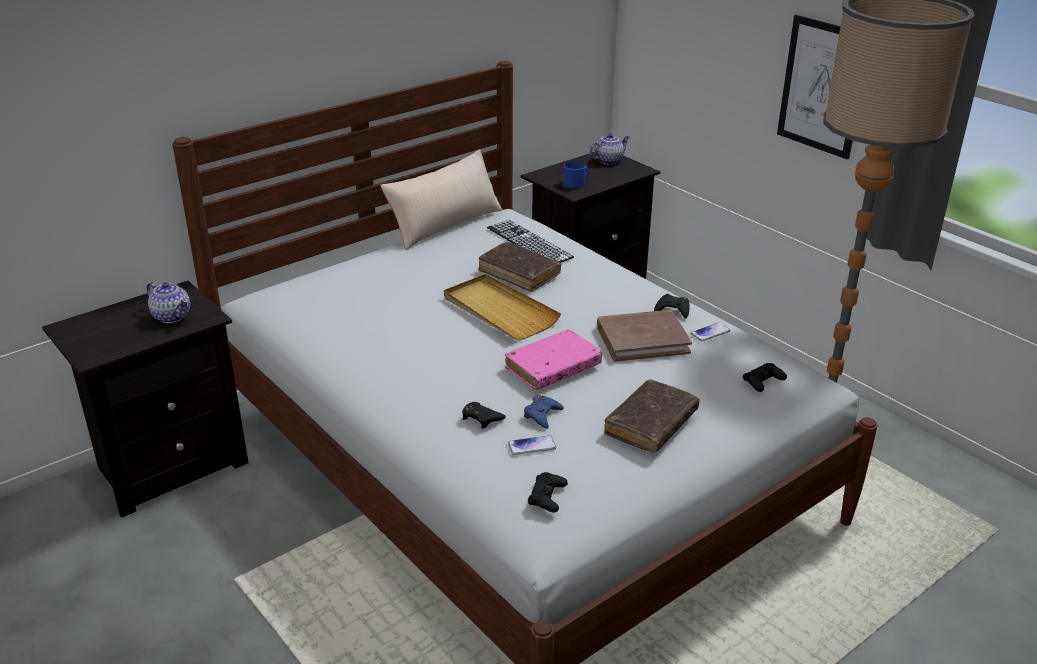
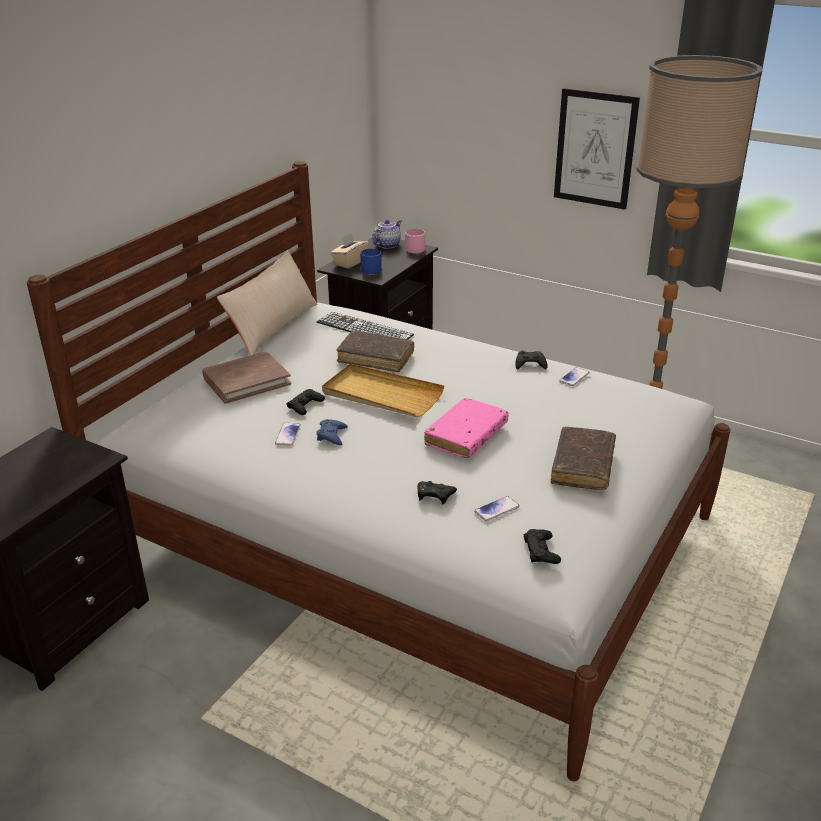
camera: 20 degrees left, 0 degrees up
(171, 316) = (59, 466): teapot -> none
(385, 330) = (288, 435): none -> phone
(542, 415) = (486, 479): blue game controller -> blue game controller (331, 435)
(558, 173) = (350, 262): none -> beige tissue box
(634, 168) = (414, 248): none -> pink mug
(642, 339) = (524, 394): brown book -> brown book (246, 381)
(763, 381) = (644, 409): black game controller -> black game controller (305, 405)

